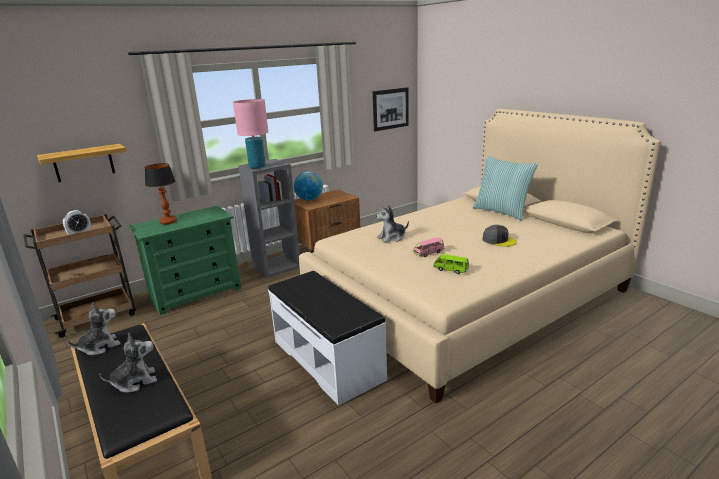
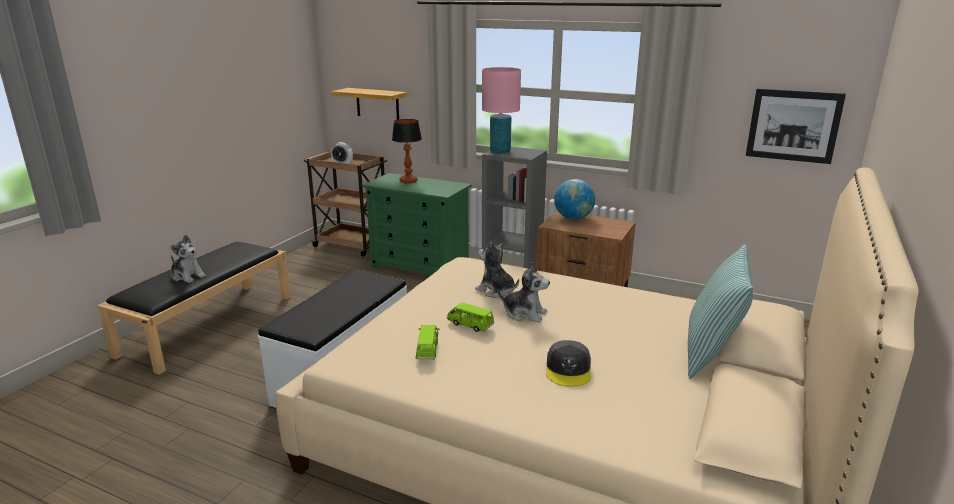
camera: 60 degrees right, 0 degrees up
(100, 346) = (234, 248): plush toy -> plush toy (524, 313)
(428, 253) = (470, 325): pink toy car -> green toy car

